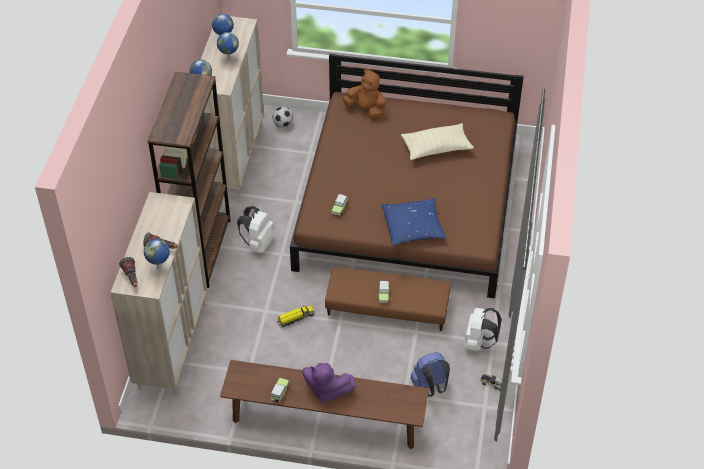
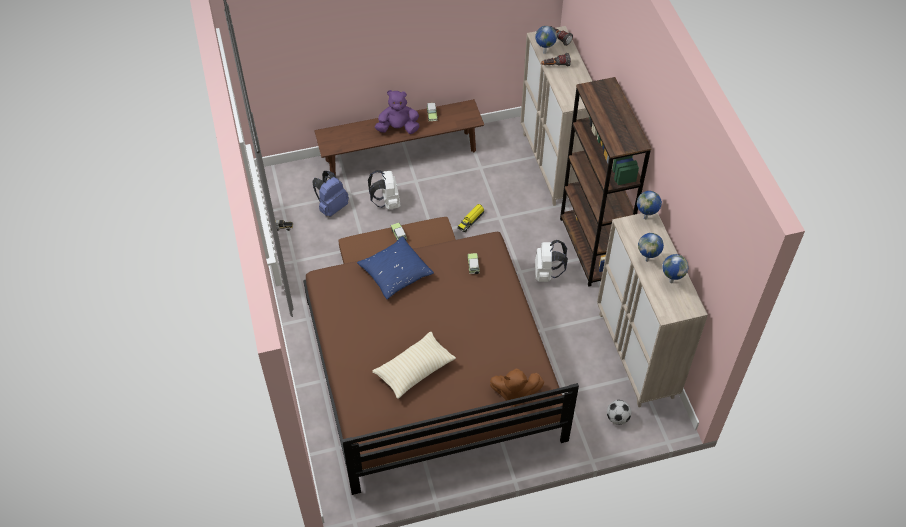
camera: 155 degrees right, 5 degrees up
(478, 342) = (306, 256): white backpack -> white backpack (387, 202)

